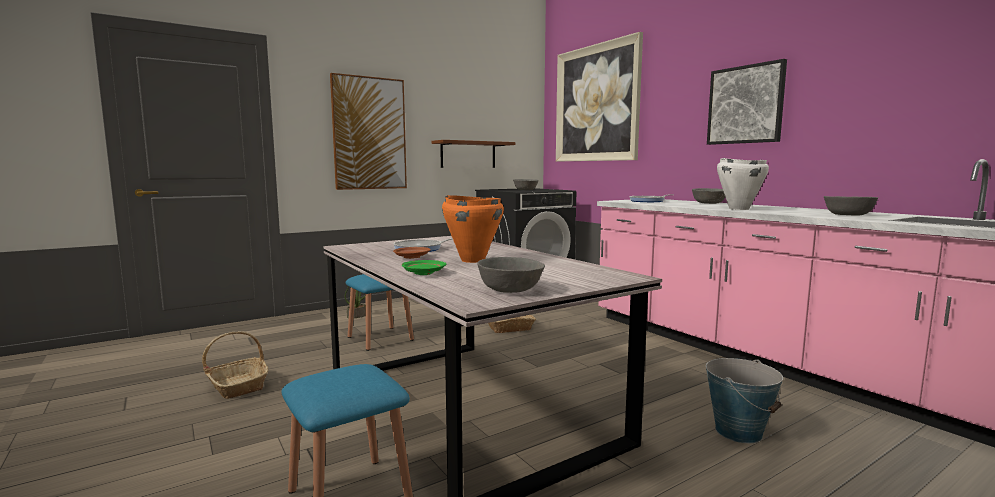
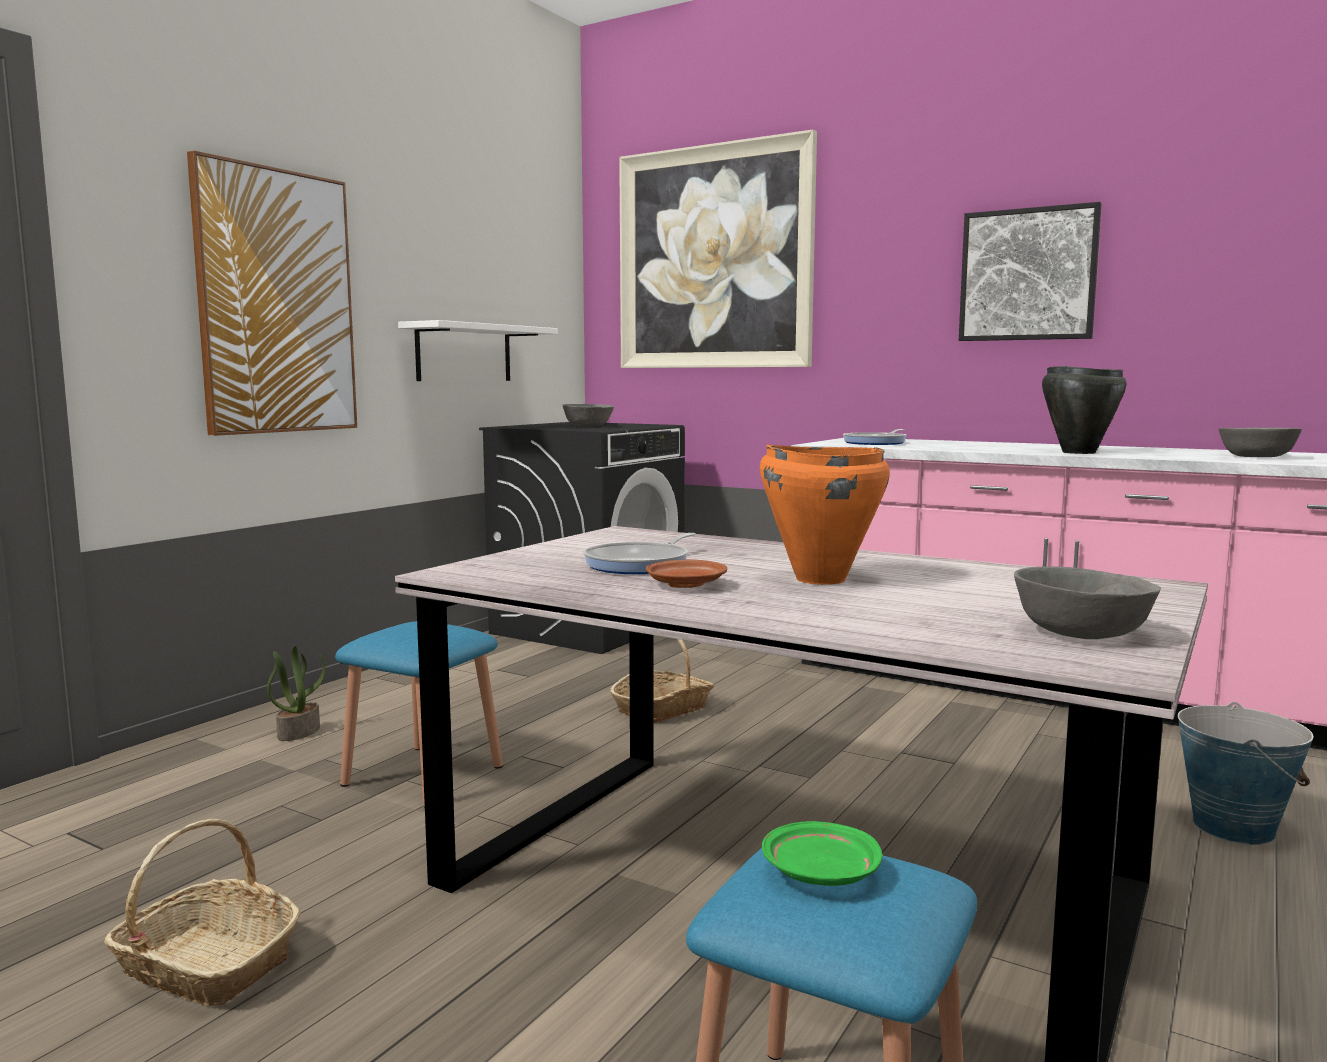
camera: 25 degrees left, 0 degrees up
(423, 273) = (824, 617): green plate -> green plate (820, 873)
(468, 154) = (464, 353): brown shelf -> white shelf
(709, 203) = (982, 443): grey bowl -> none
(738, 209) = (1078, 452): white cooking pot -> black cooking pot

